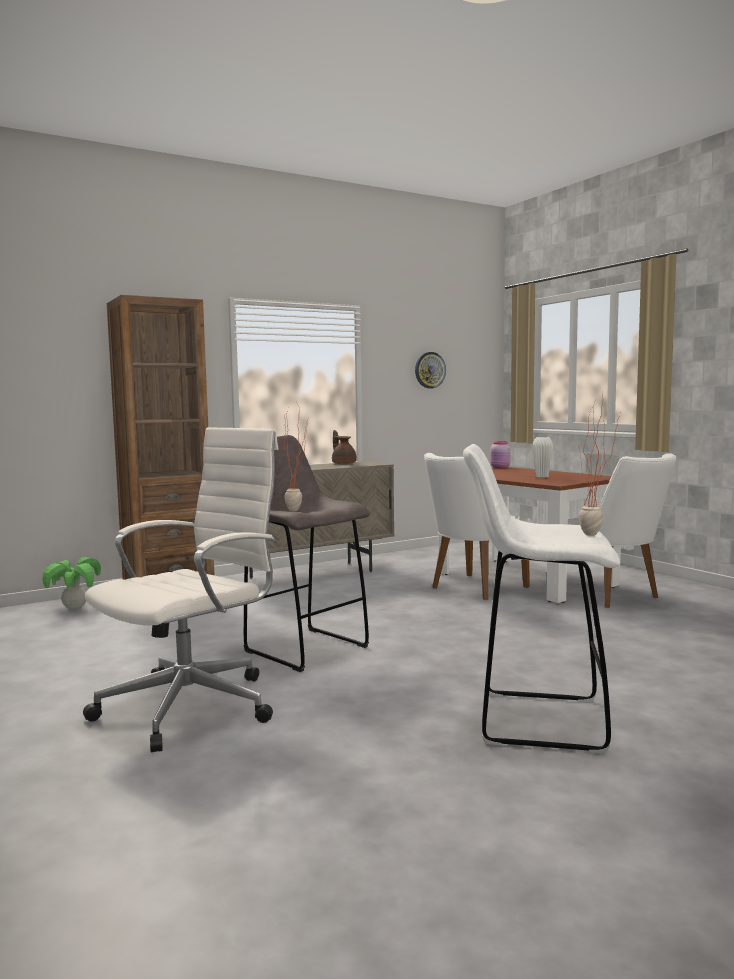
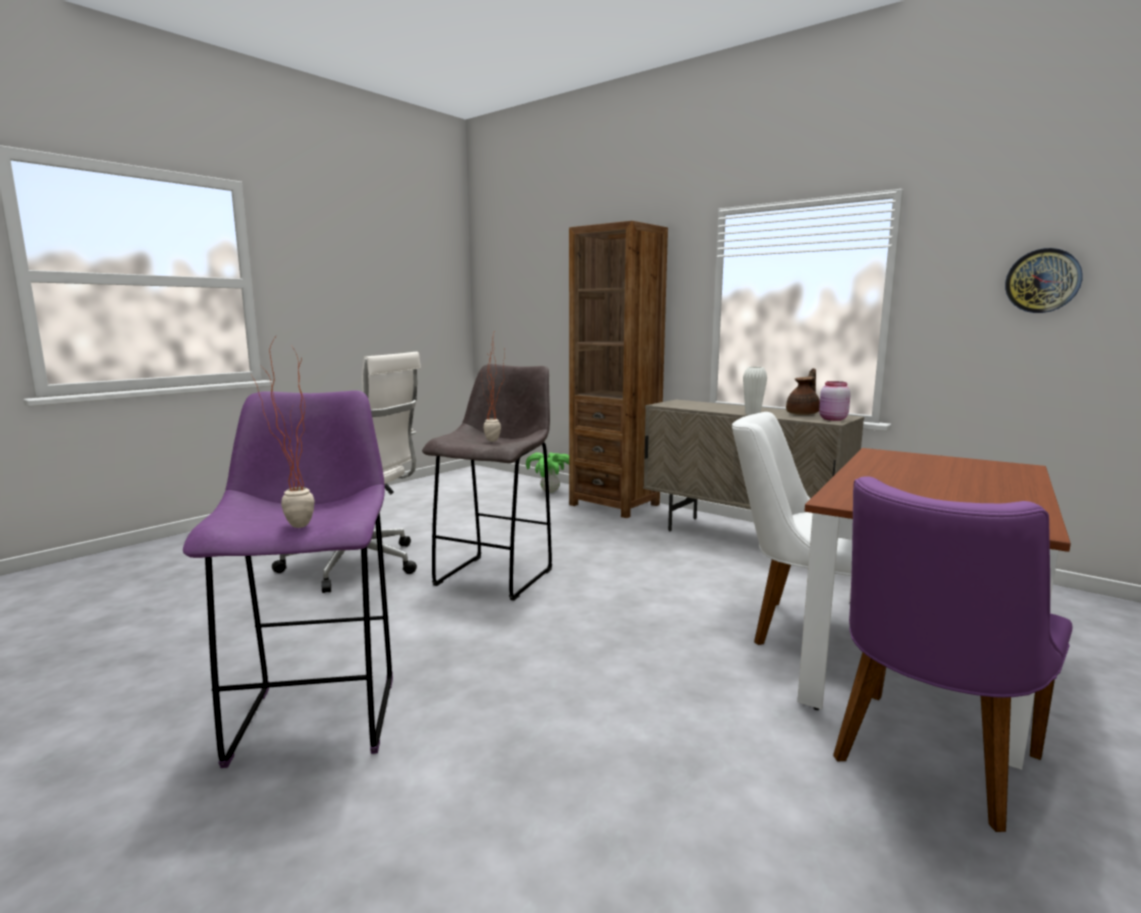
camera: 70 degrees right, 5 degrees up
(500, 467) = (1013, 466): pink jar -> pink jar (832, 419)
(536, 720) = (317, 715): white stool -> purple stool
(542, 476) = (925, 490): white vase -> white vase (752, 414)
(613, 596) = (926, 764): white chair -> purple chair

